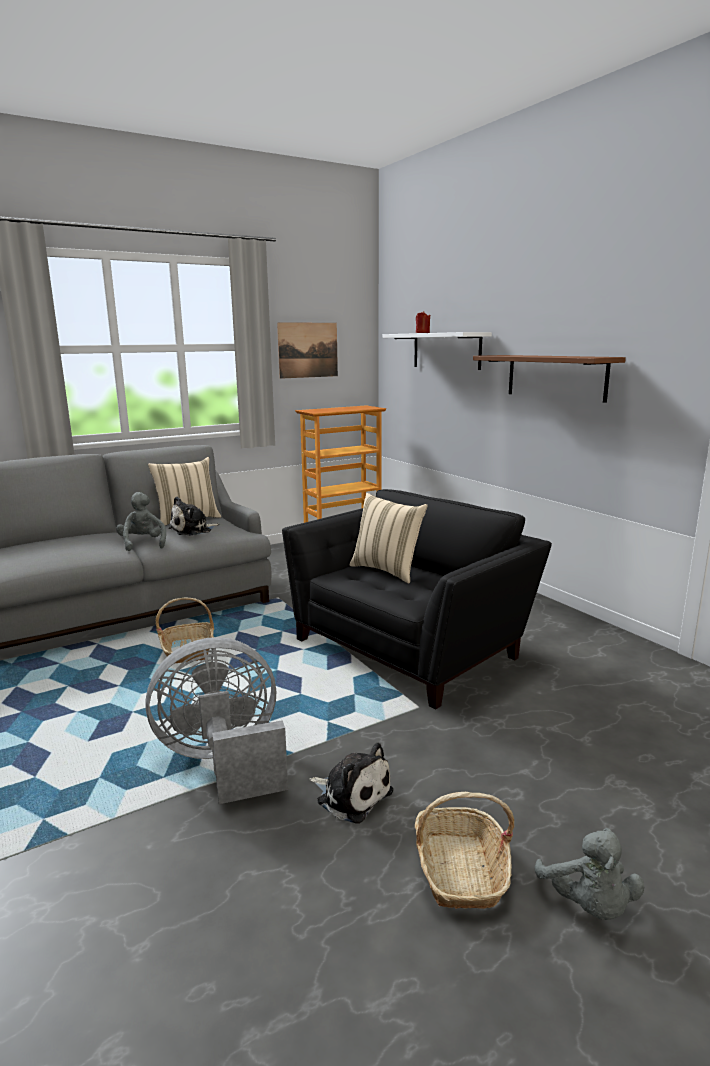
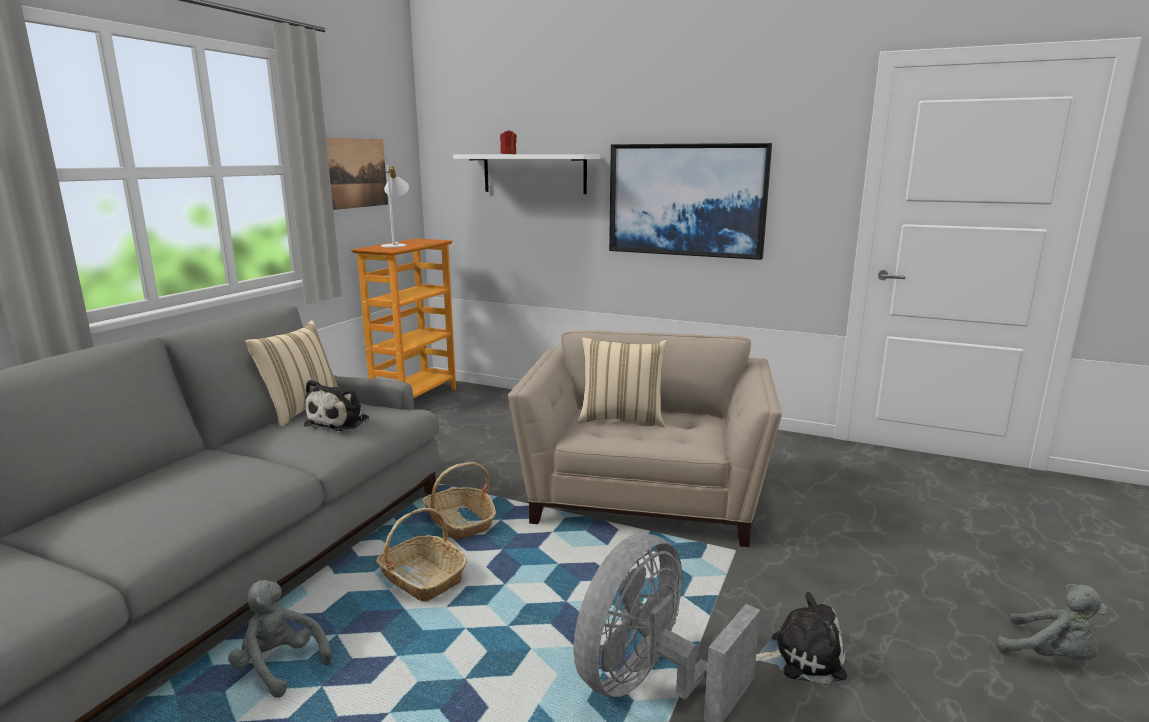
camera: 35 degrees left, 0 degrees up
(143, 544) = (292, 455): grey plush toy -> grey plush toy (279, 666)
(334, 409) = (396, 245): none -> white table lamp
(410, 646) = (645, 495): black armchair -> beige armchair
(460, 870) = (957, 676): basket -> basket (460, 522)
(555, 377) = (686, 200): brown shelf -> picture

